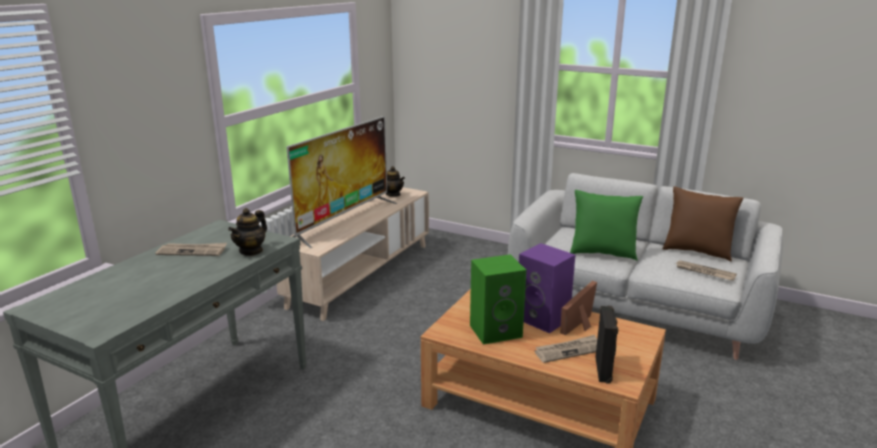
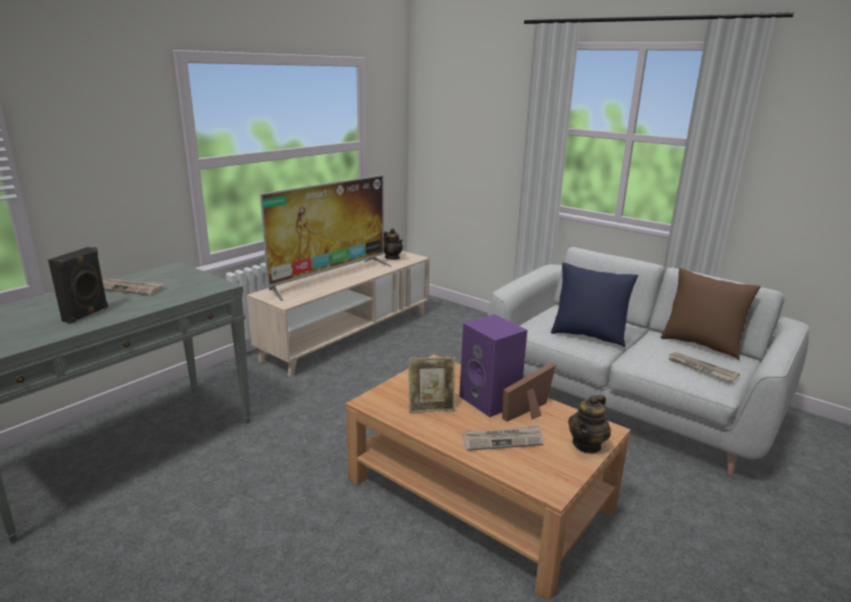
camera: 10 degrees right, 0 degrees up
(251, 251) = (185, 293): teapot -> teapot (587, 445)
(496, 330) = (431, 407): green speaker -> picture frame
(602, 253) = (588, 336): green pillow -> blue pillow
(604, 370) = (535, 468): black speaker -> black speaker (87, 314)

